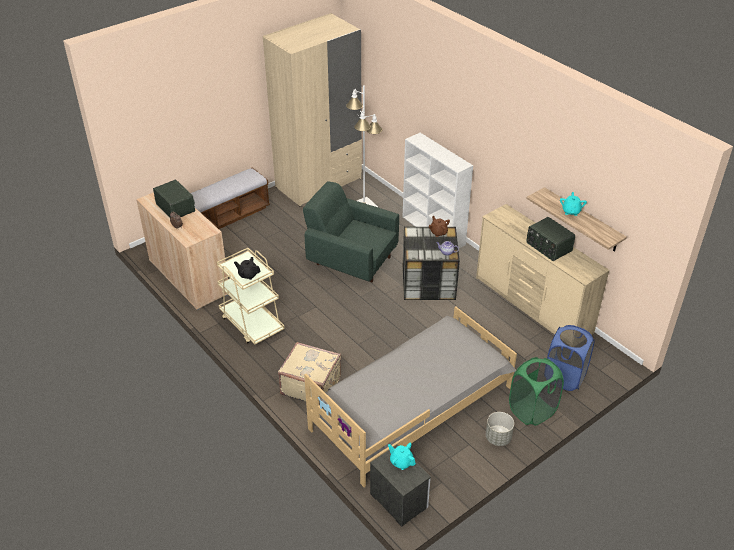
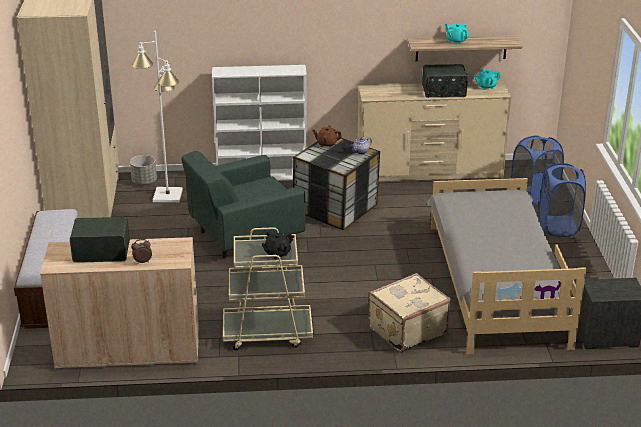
camera: 55 degrees left, 10 degrees down
(401, 462) = (606, 285): turquoise teapot -> turquoise teapot (486, 86)
(498, 438) = (575, 255): grey planter -> grey planter (144, 181)
(532, 411) = (558, 226): green laundry basket -> blue laundry basket

